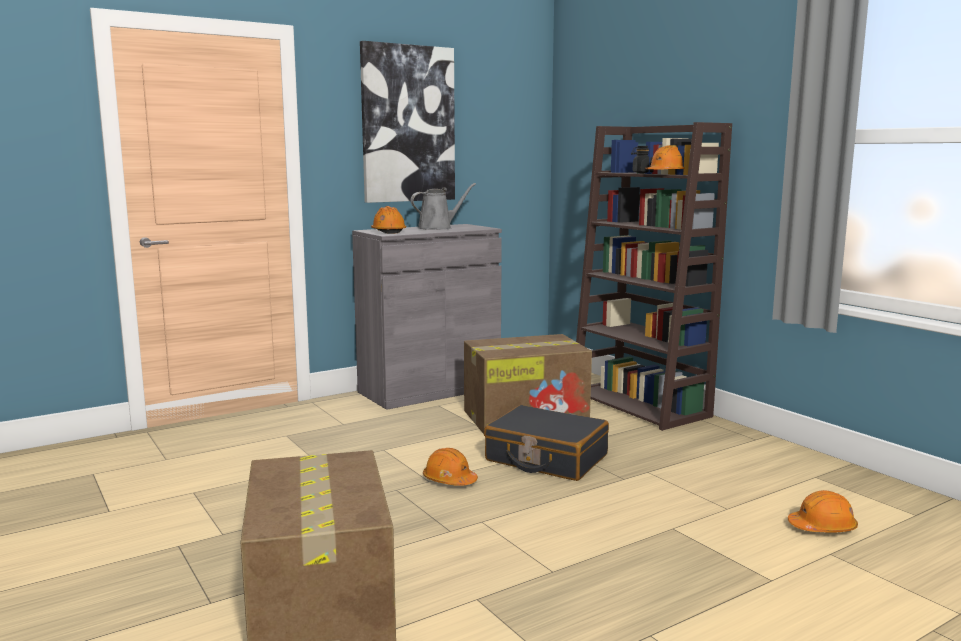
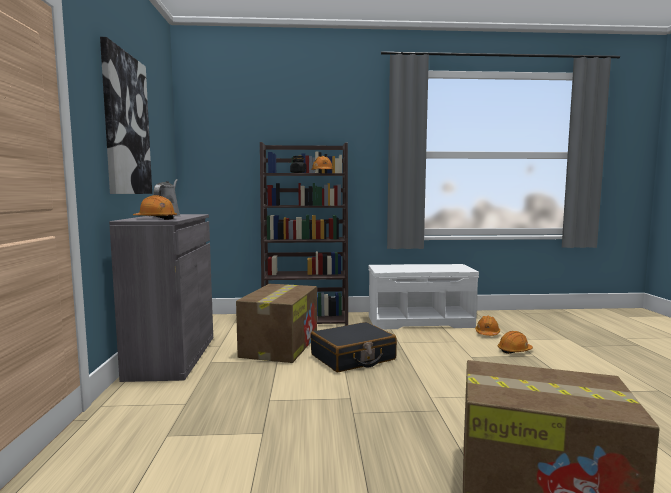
camera: 60 degrees left, 5 degrees down
(449, 480) = (356, 391): orange hard hat -> orange hard hat (514, 350)
(779, 468) = (420, 321): none -> white bench

